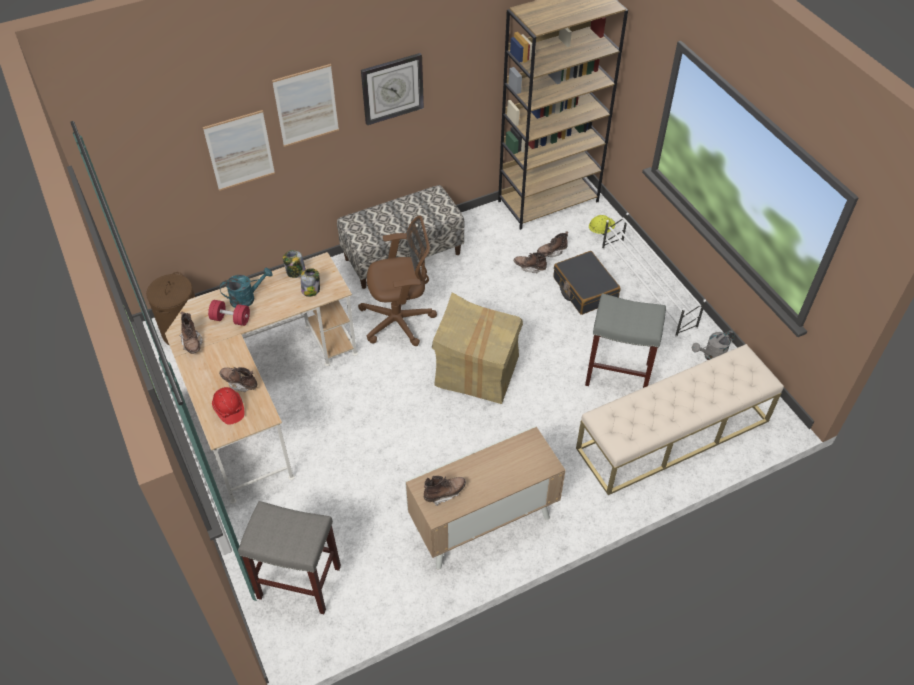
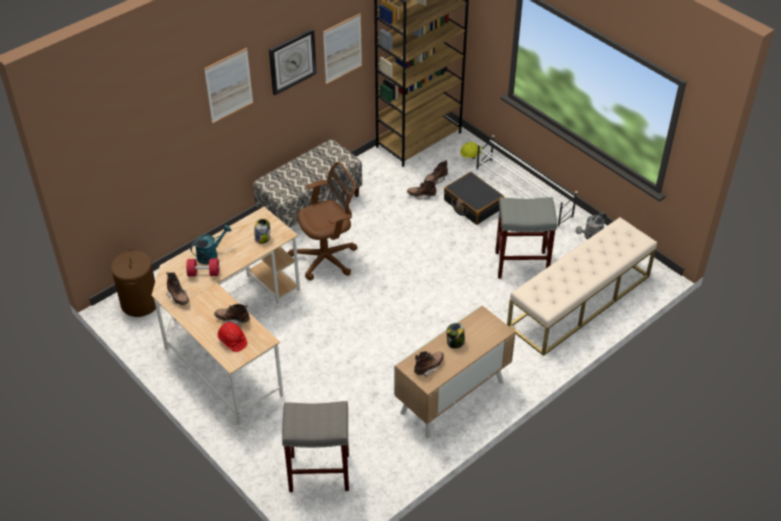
camera: 15 degrees left, 5 degrees down
(240, 150) = (179, 132): picture -> picture (342, 48)
(295, 272) = (243, 227): jar -> jar (455, 342)
(476, 371) = (406, 285): cardboard box -> none

